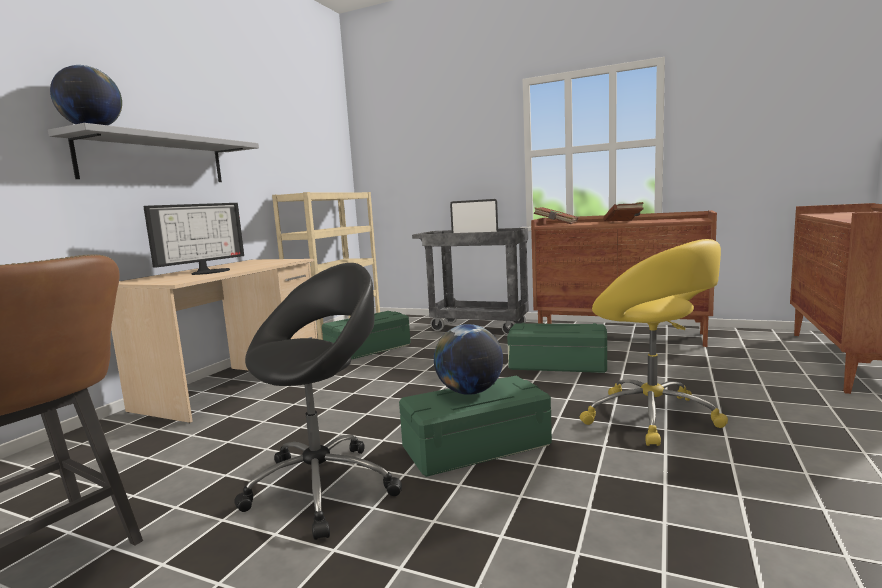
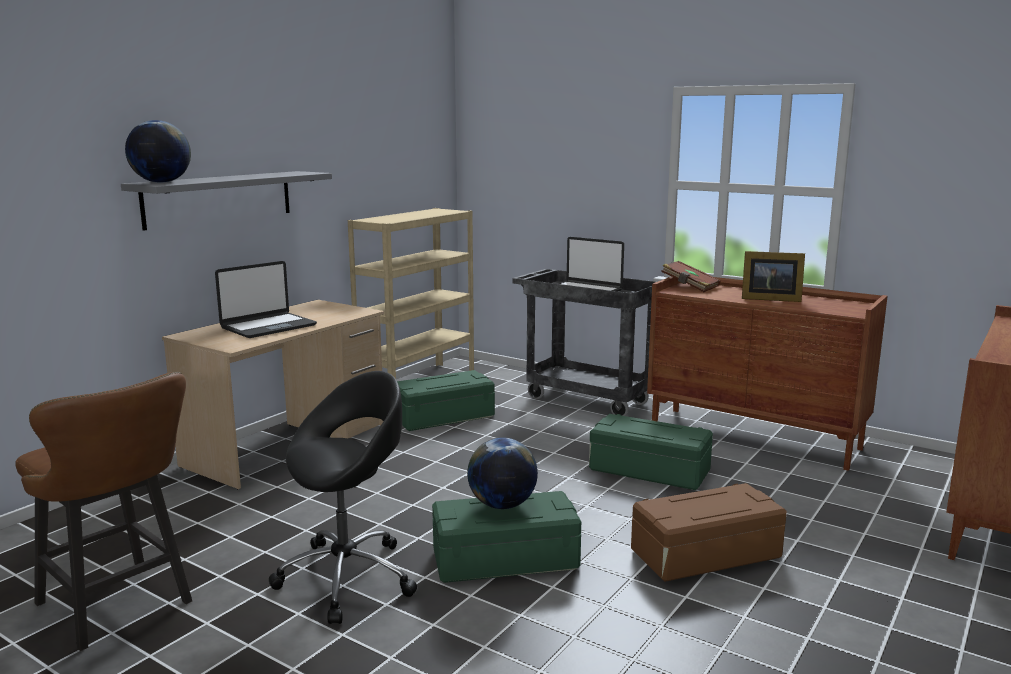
camera: 10 degrees right, 5 degrees up
(209, 271) = (268, 327): monitor -> laptop
(623, 222) = (768, 298): brown book -> picture frame
(653, 417) = (706, 555): yellow office chair -> brown storage box

